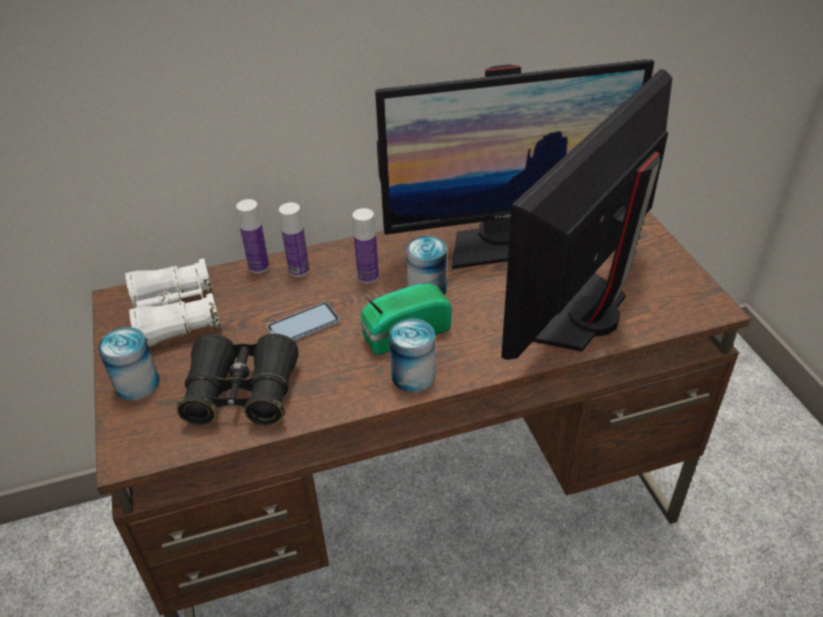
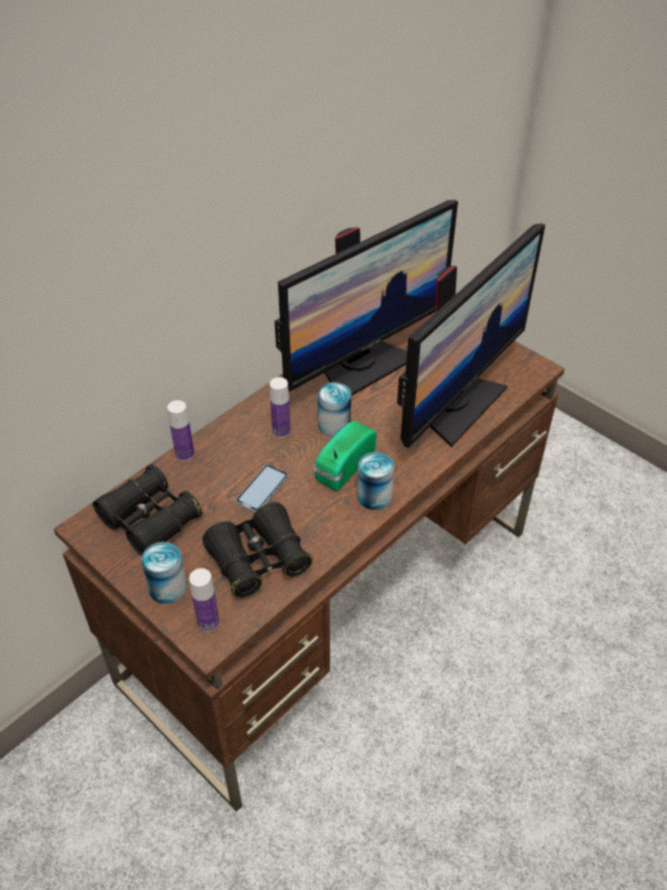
camera: 30 degrees left, 5 degrees up
(176, 315) = (150, 521): white binoculars -> black binoculars
(299, 270) = (221, 445): bottle -> bottle (208, 622)
(581, 314) = (457, 405): monitor -> monitor turned 150 degrees counterclockwise

